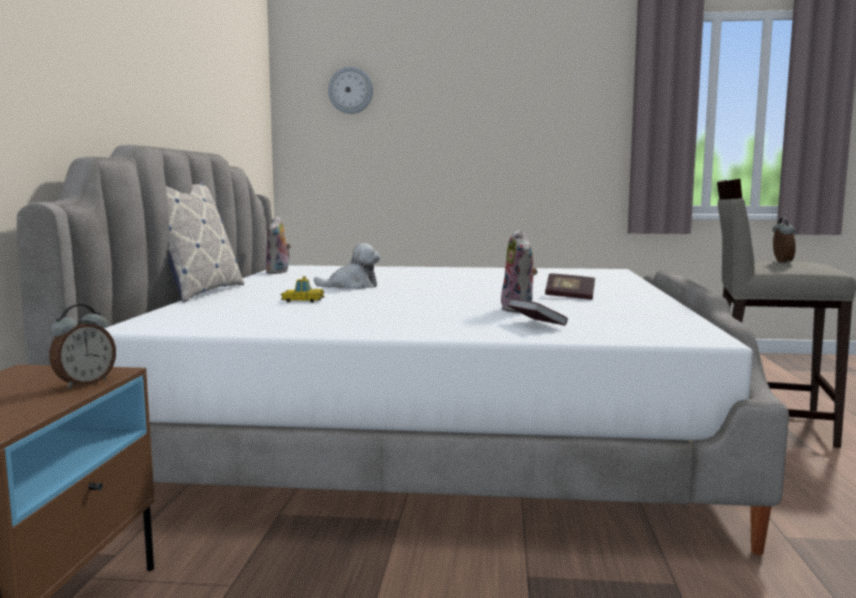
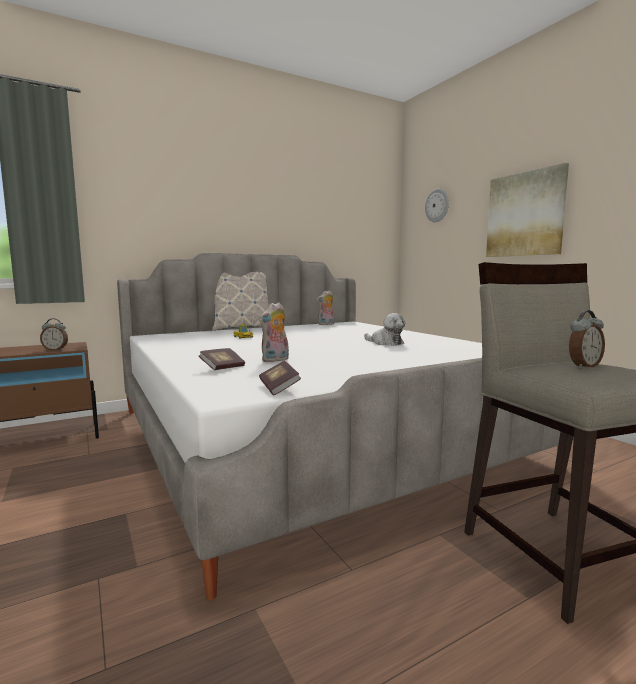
camera: 55 degrees right, 0 degrees up
(352, 286) = (303, 335): plush toy -> plush toy (385, 343)
(490, 118) = (525, 214): none -> picture
(569, 297) = (352, 361): book -> book (279, 388)

